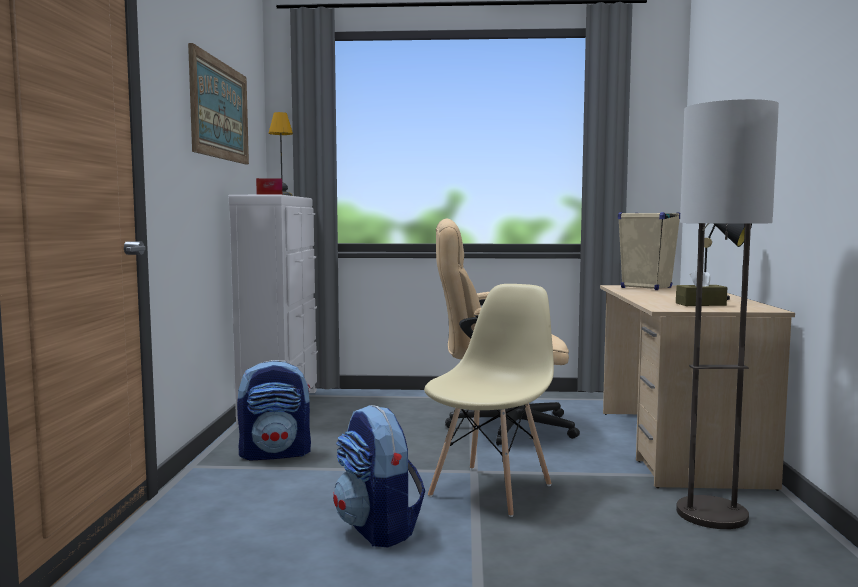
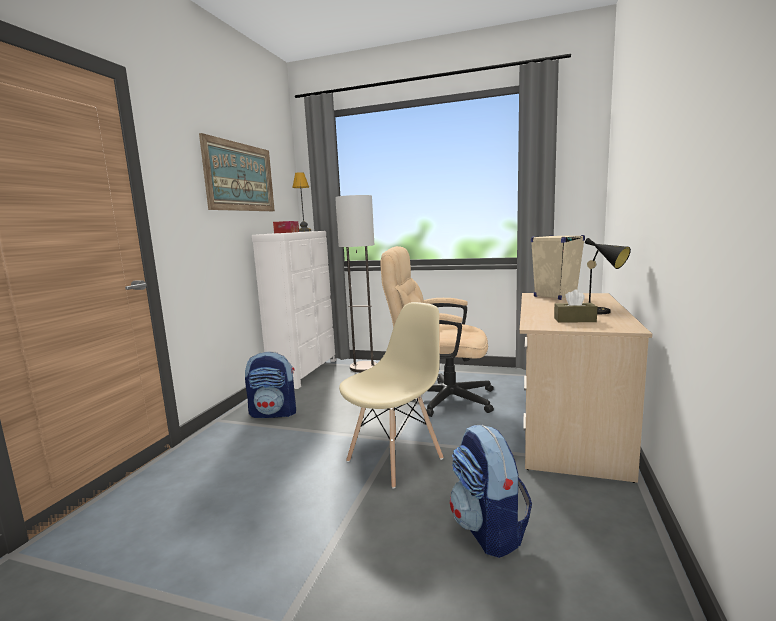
camera: 15 degrees right, 5 degrees up
(378, 529) = (292, 490): backpack -> backpack (488, 530)
(712, 514) = (559, 504): floor lamp -> floor lamp (364, 367)

